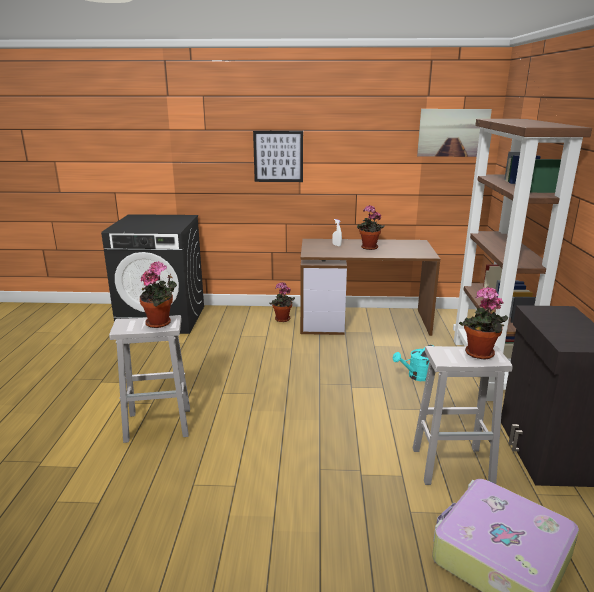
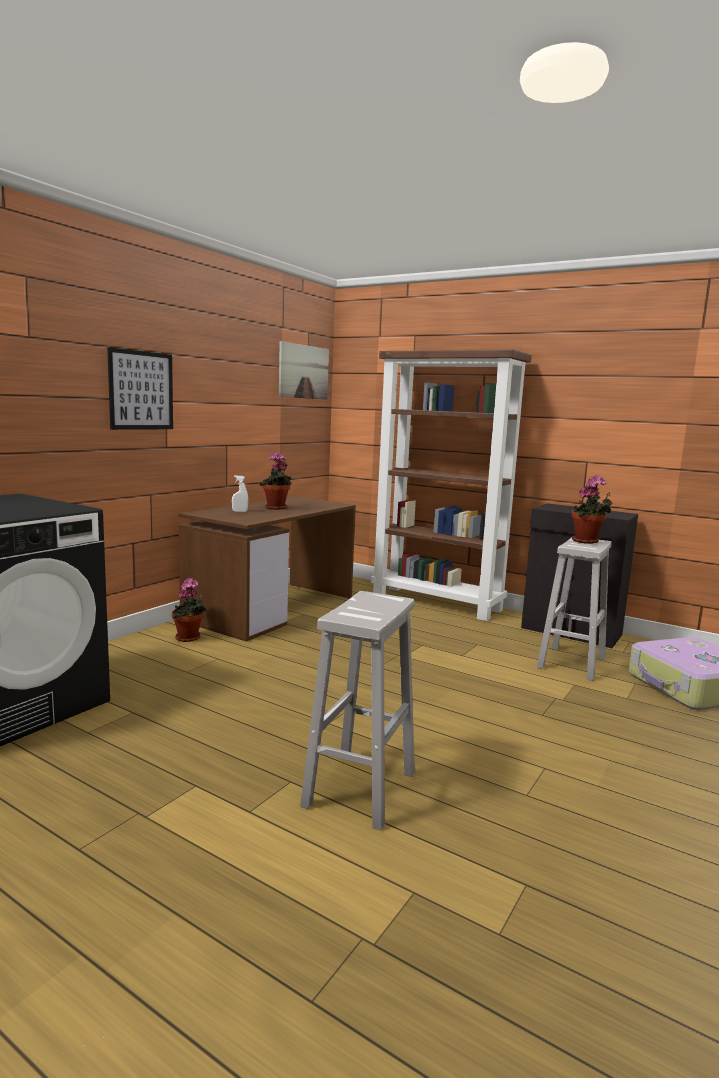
camera: 60 degrees left, 10 degrees down
(161, 323) = (377, 601): potted plant -> none
(416, 376) = (418, 627): turquoise watering can -> none

